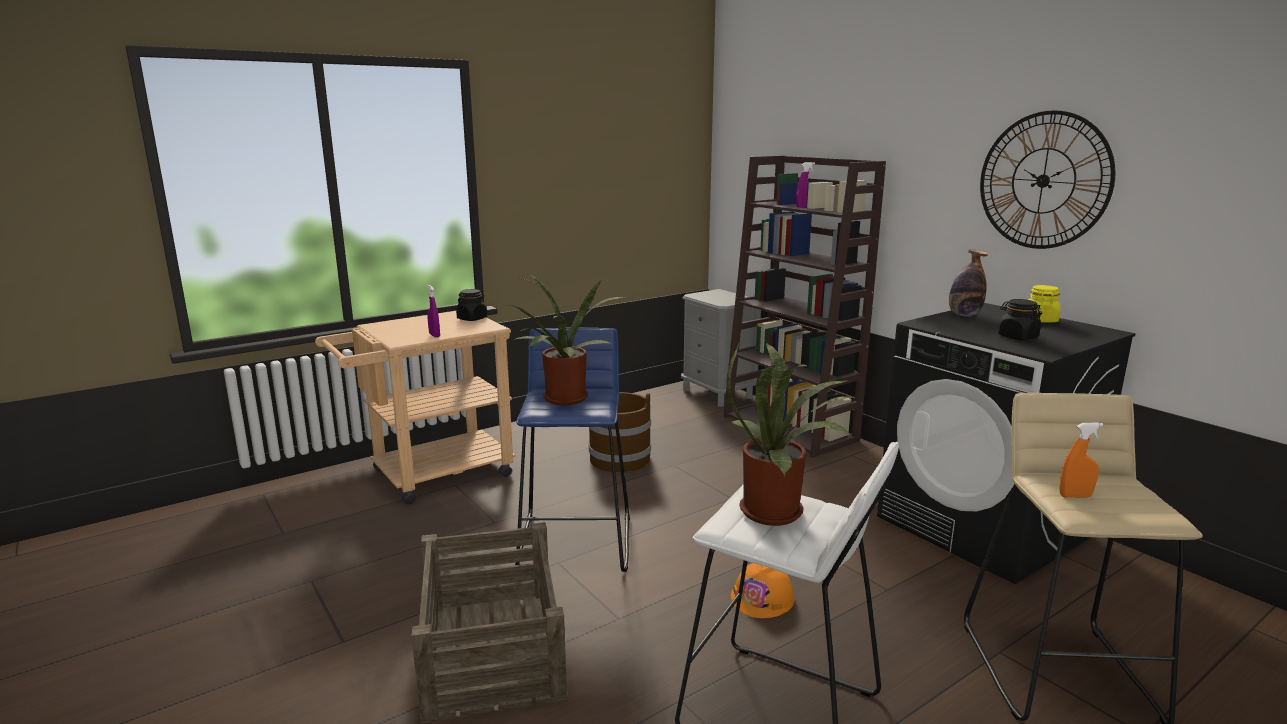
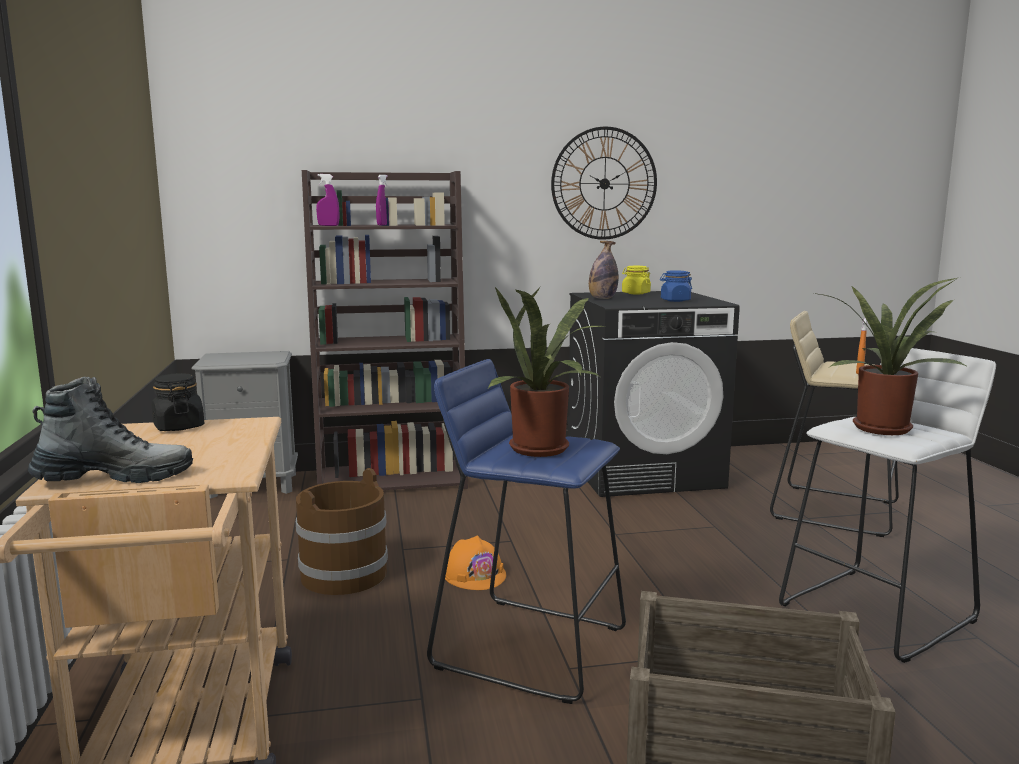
camera: 65 degrees left, 5 degrees down
(385, 329) = (115, 478): none -> boot
(434, 335) = (235, 452): purple spray bottle -> purple spray bottle (328, 225)
(762, 598) = (704, 575): orange hard hat -> orange hard hat (474, 574)
(1017, 337) = (675, 300): black jar -> blue jar

